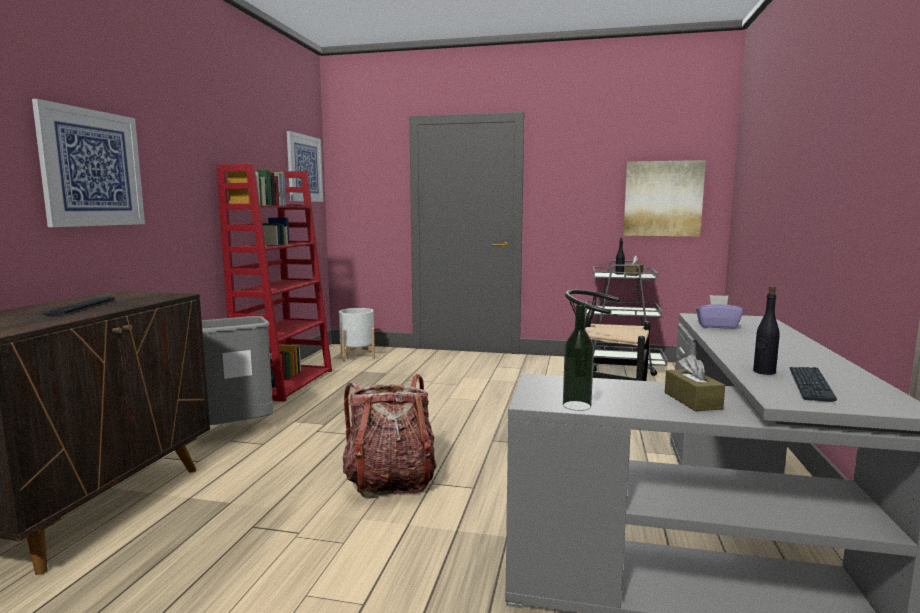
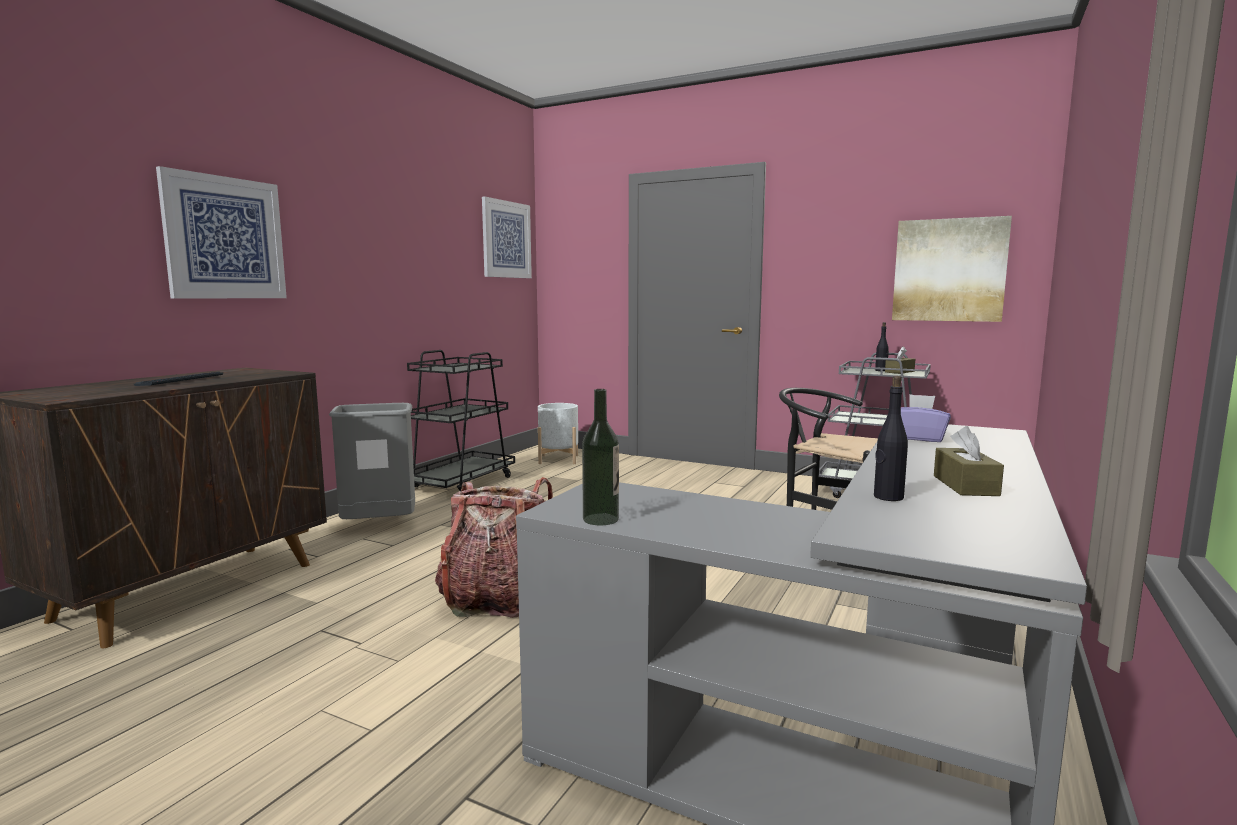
camera: 15 degrees right, 0 degrees up
(285, 383) = (461, 482): red bookcase -> black cart
(692, 400) = (761, 526): brown tissue box -> brown tissue box (965, 485)
(810, 385) = (930, 518): keyboard -> none

